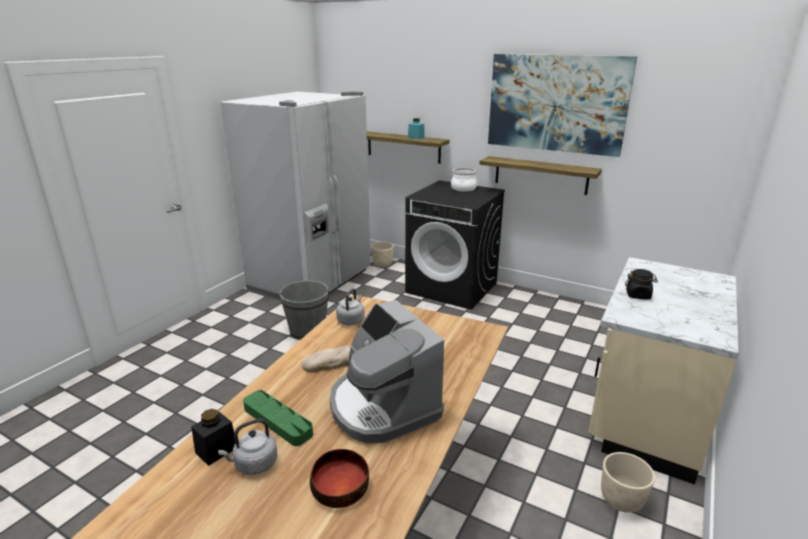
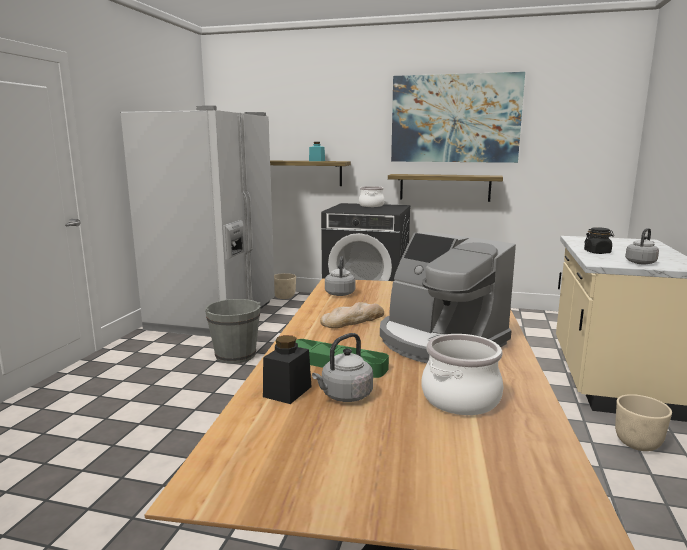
camera: 15 degrees left, 10 degrees down
(339, 488) = (461, 399): bowl -> cooking pot
(669, 321) = (641, 262): none -> grey kettle

